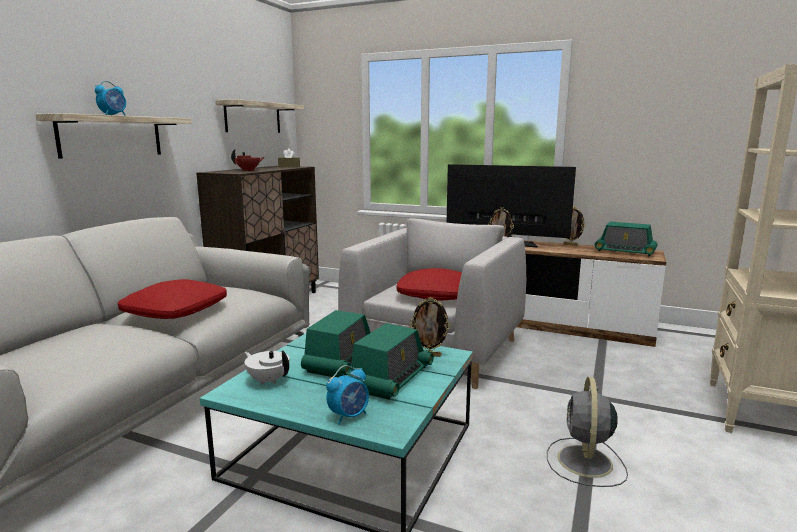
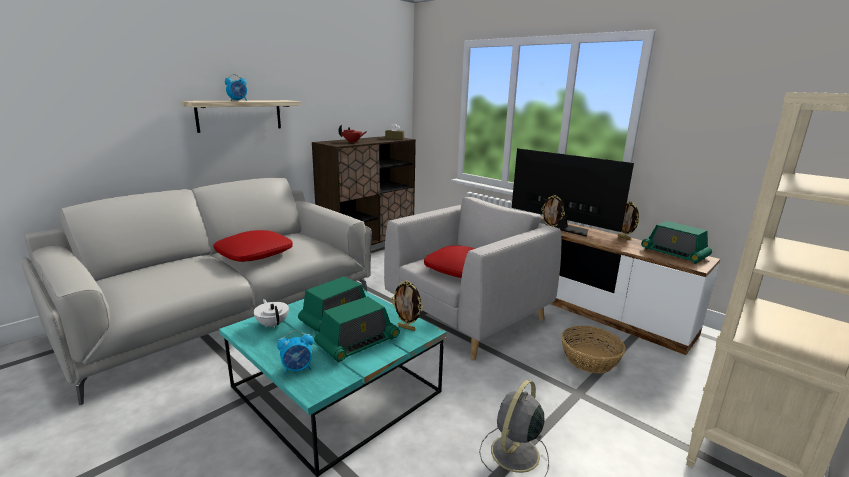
camera: 20 degrees right, 5 degrees up
(253, 117) = (369, 96): shelf -> none
(582, 366) = (590, 360): none -> basket

